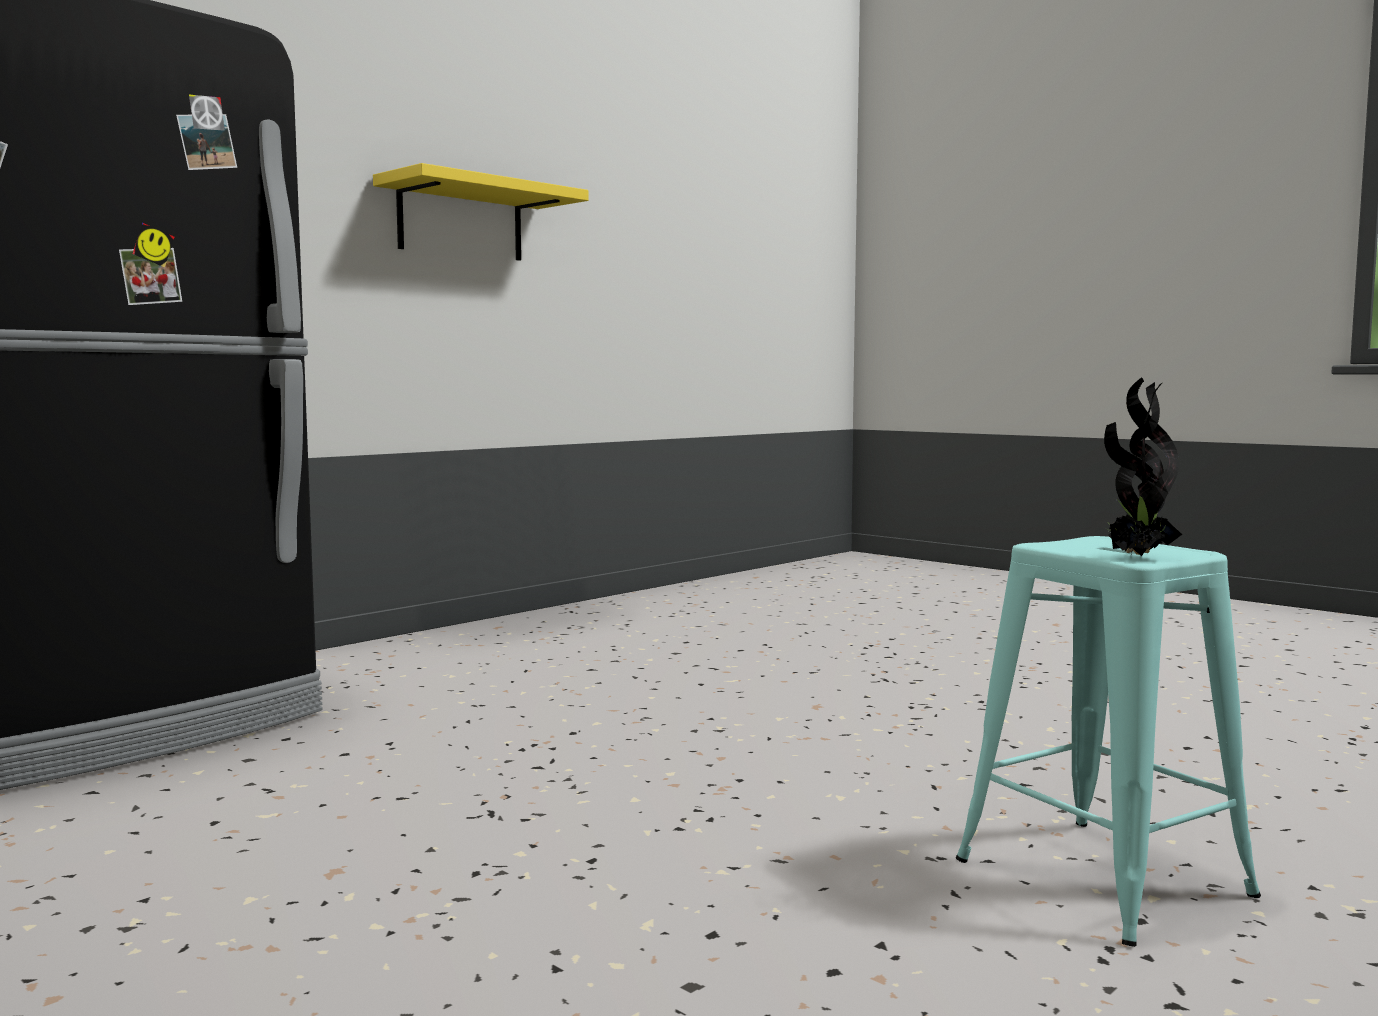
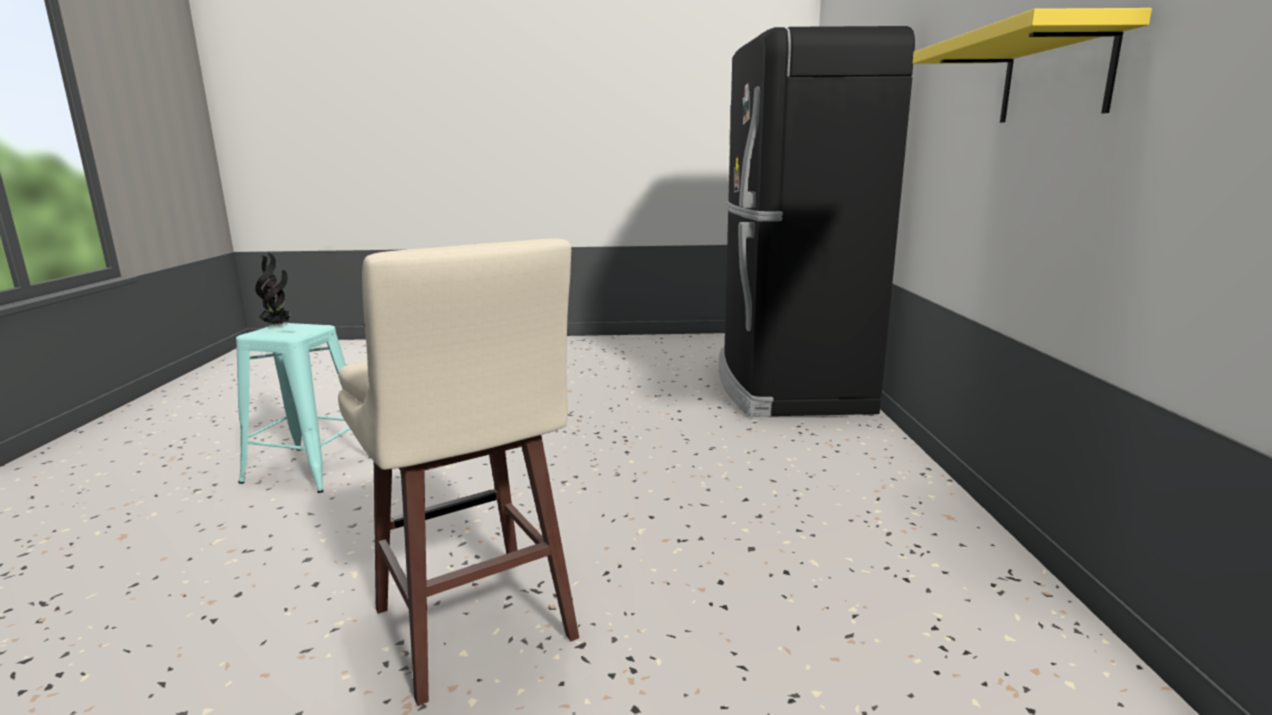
camera: 135 degrees right, 10 degrees up
(957, 678) = (474, 628): none -> beige stool

